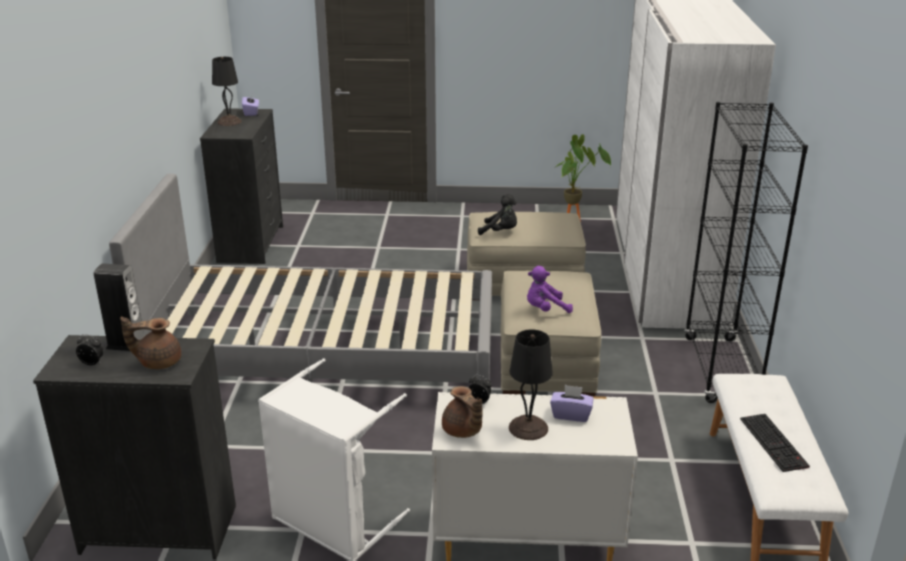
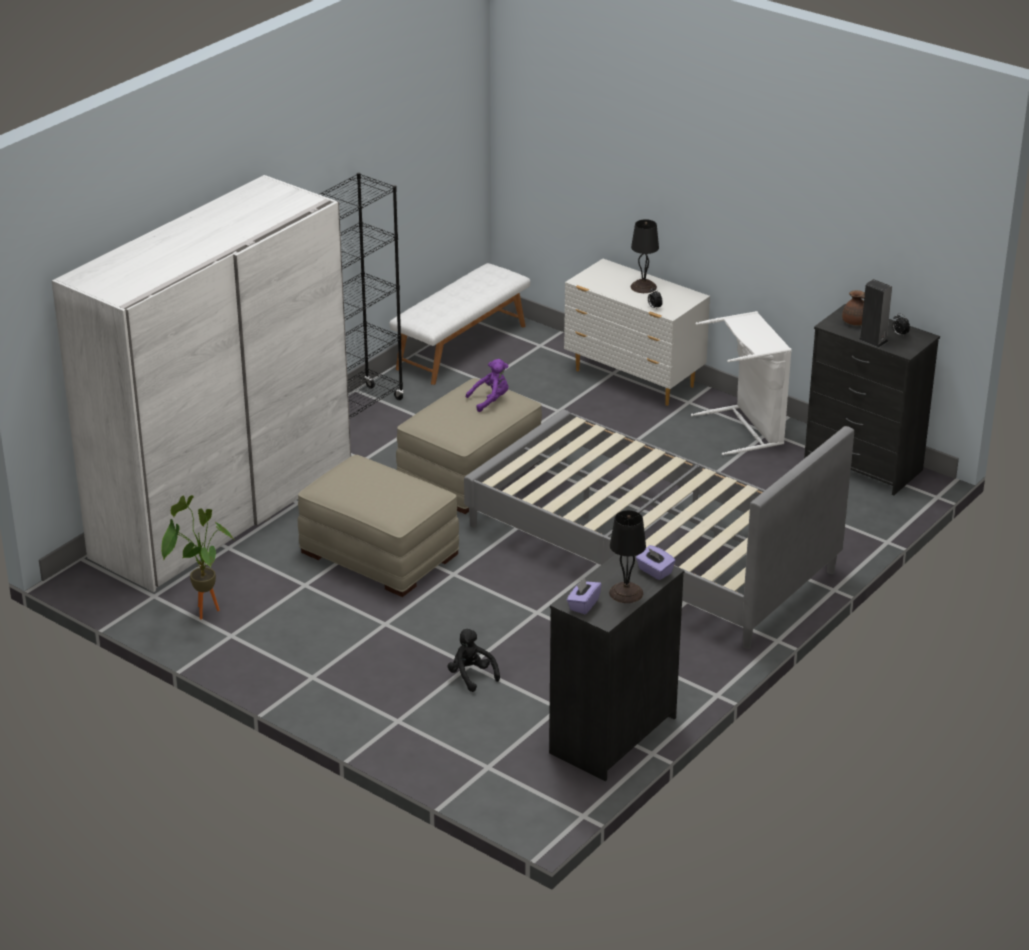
camera: 145 degrees left, 5 degrees up
(462, 431) = (682, 297): brown teapot -> none
(500, 232) = (414, 489): black plush toy -> black plush toy (471, 676)
(545, 309) = (490, 400): purple plush toy -> purple plush toy turned 45 degrees counterclockwise
(571, 414) = (610, 284): purple tissue box -> purple tissue box (654, 571)
(775, 443) = (474, 289): keyboard -> none

